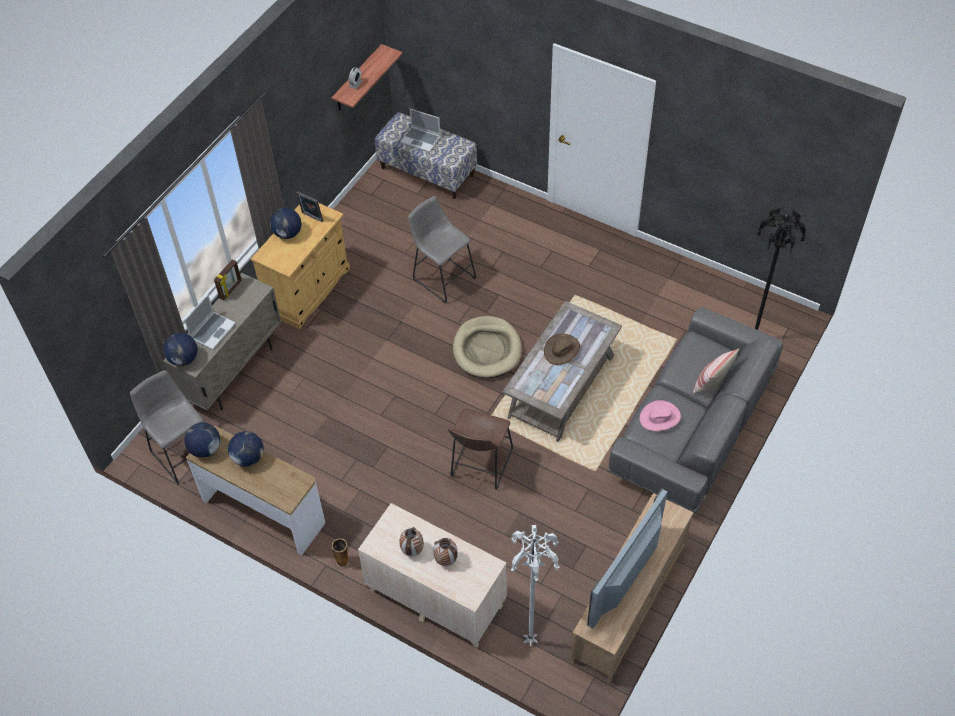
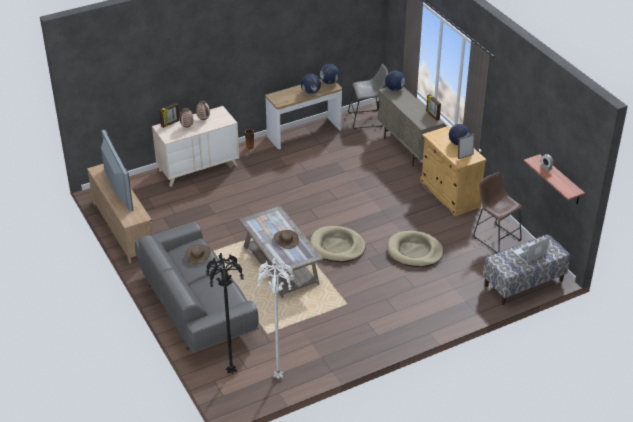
camera: 120 degrees right, 15 degrees down
(212, 330) = (406, 102): laptop -> none
(442, 276) = (415, 251): grey stool -> beige dog bed
(452, 589) = (170, 123): none -> picture frame
(480, 466) = (258, 211): brown stool -> brown stool (495, 237)
(531, 640) = (142, 188): white floor lamp -> white floor lamp (278, 378)
(660, 417) = (198, 254): pink hat -> brown hat
(711, 383) = (200, 291): pillow -> none

